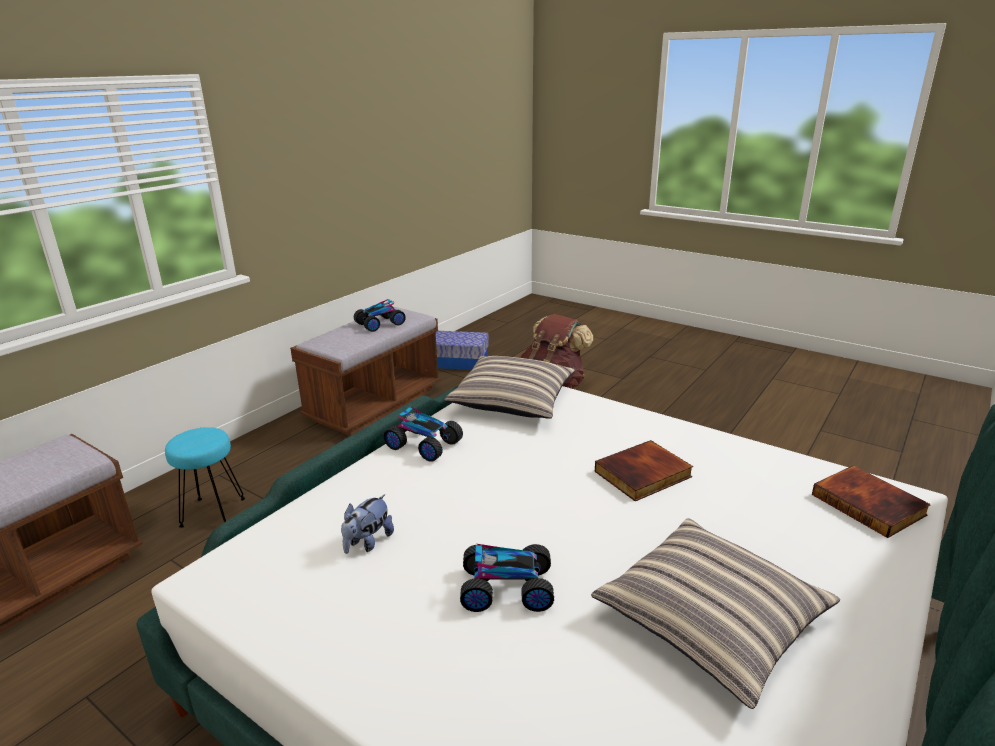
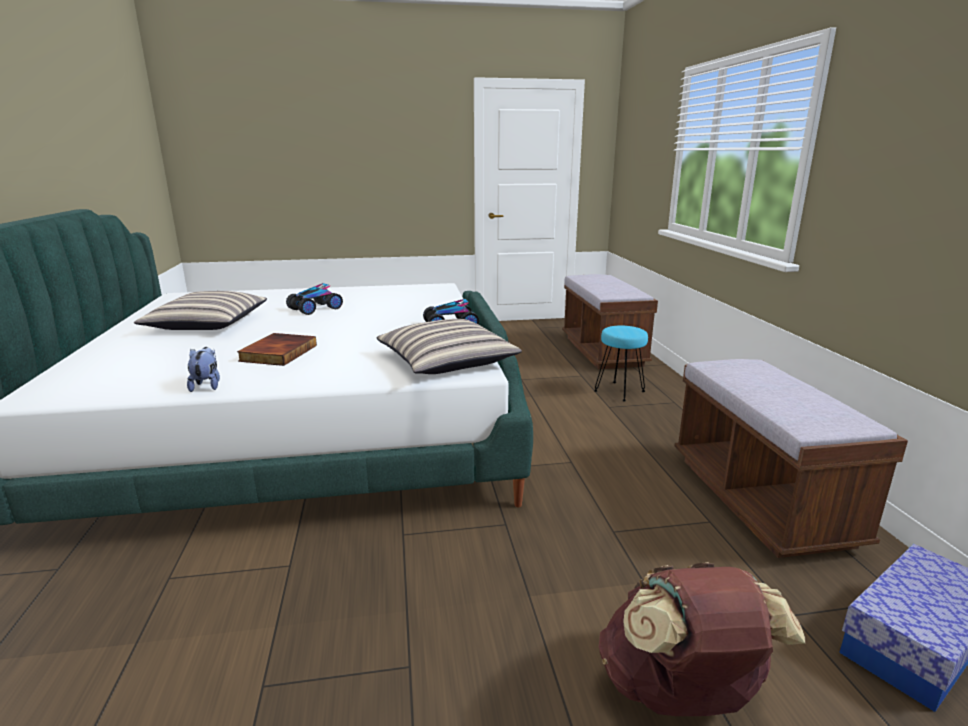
camera: 135 degrees right, 5 degrees down
(368, 542) = (400, 302): plush toy -> plush toy (207, 385)
(379, 324) = (787, 397): toy car -> none
(869, 504) = (76, 385): book -> none

